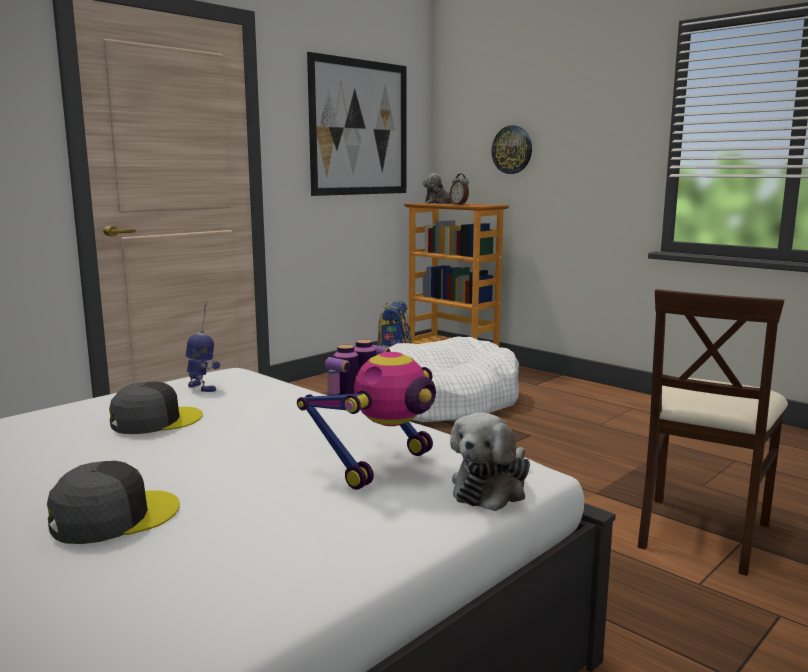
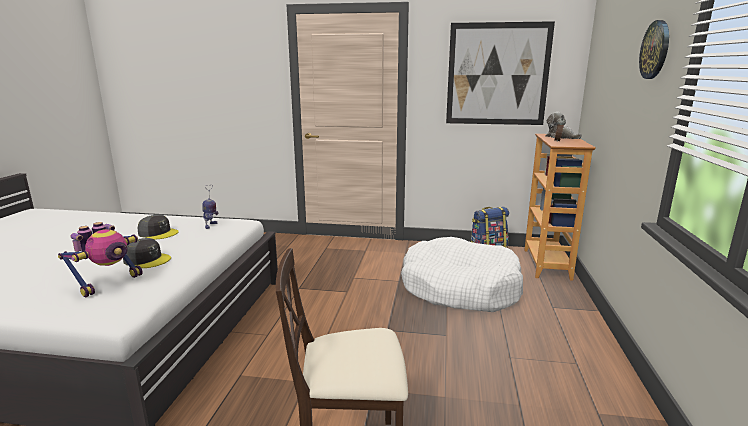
camera: 55 degrees right, 5 degrees up
(113, 517) = (45, 260): grey cap -> grey cap (147, 260)
(378, 464) = (109, 283): toy robot -> toy robot turned 60 degrees counterclockwise
(491, 488) = (89, 314): plush toy -> none
(512, 150) = (609, 97): wall clock -> wall clock (655, 50)

